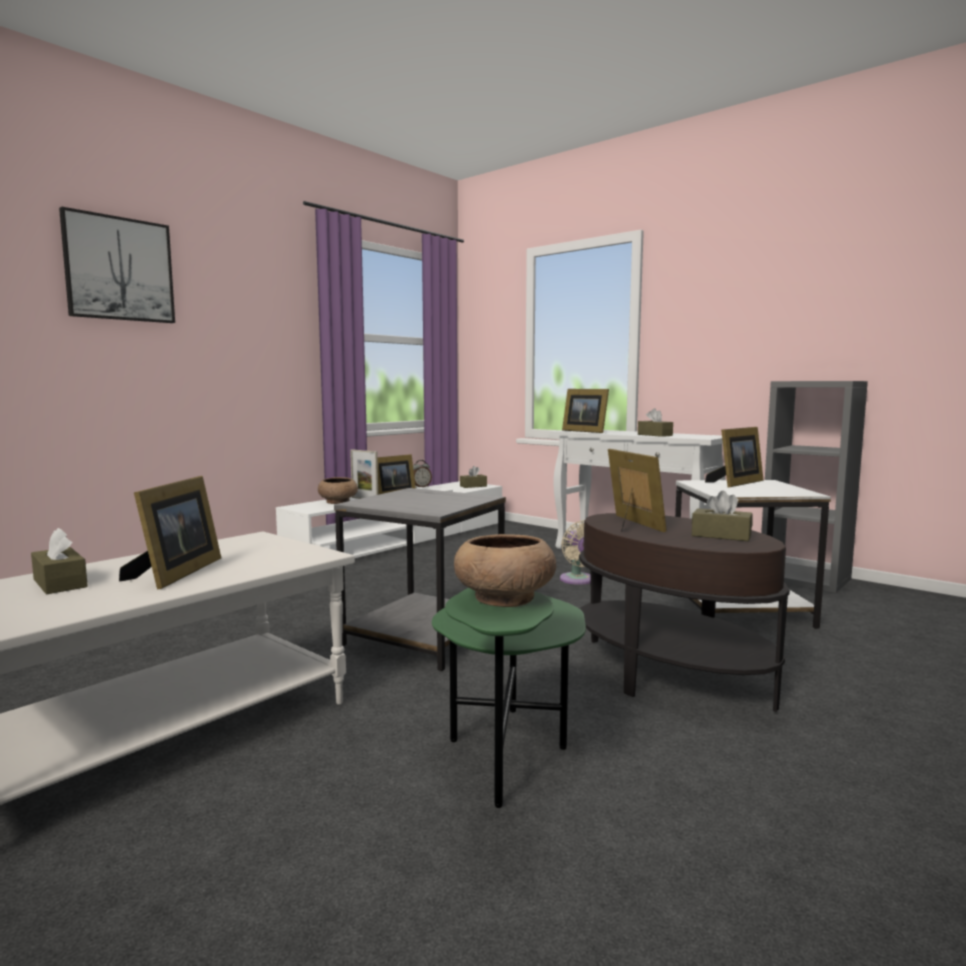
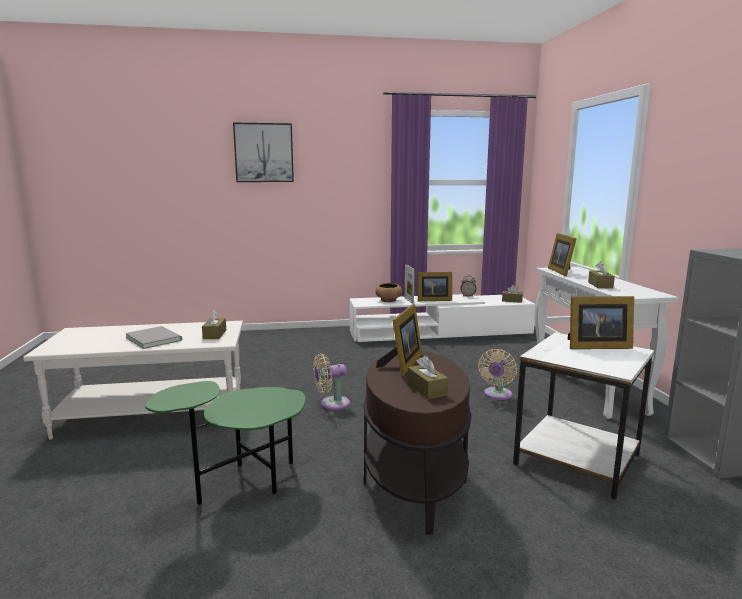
camera: 40 degrees right, 5 degrees up
(60, 583) = (116, 333): brown tissue box -> brown tissue box (214, 334)
(176, 573) = (154, 338): picture frame -> grey book
(426, 636) = (332, 404): grey side table -> beige fan
(503, 598) = (195, 392): brown bowl -> none

